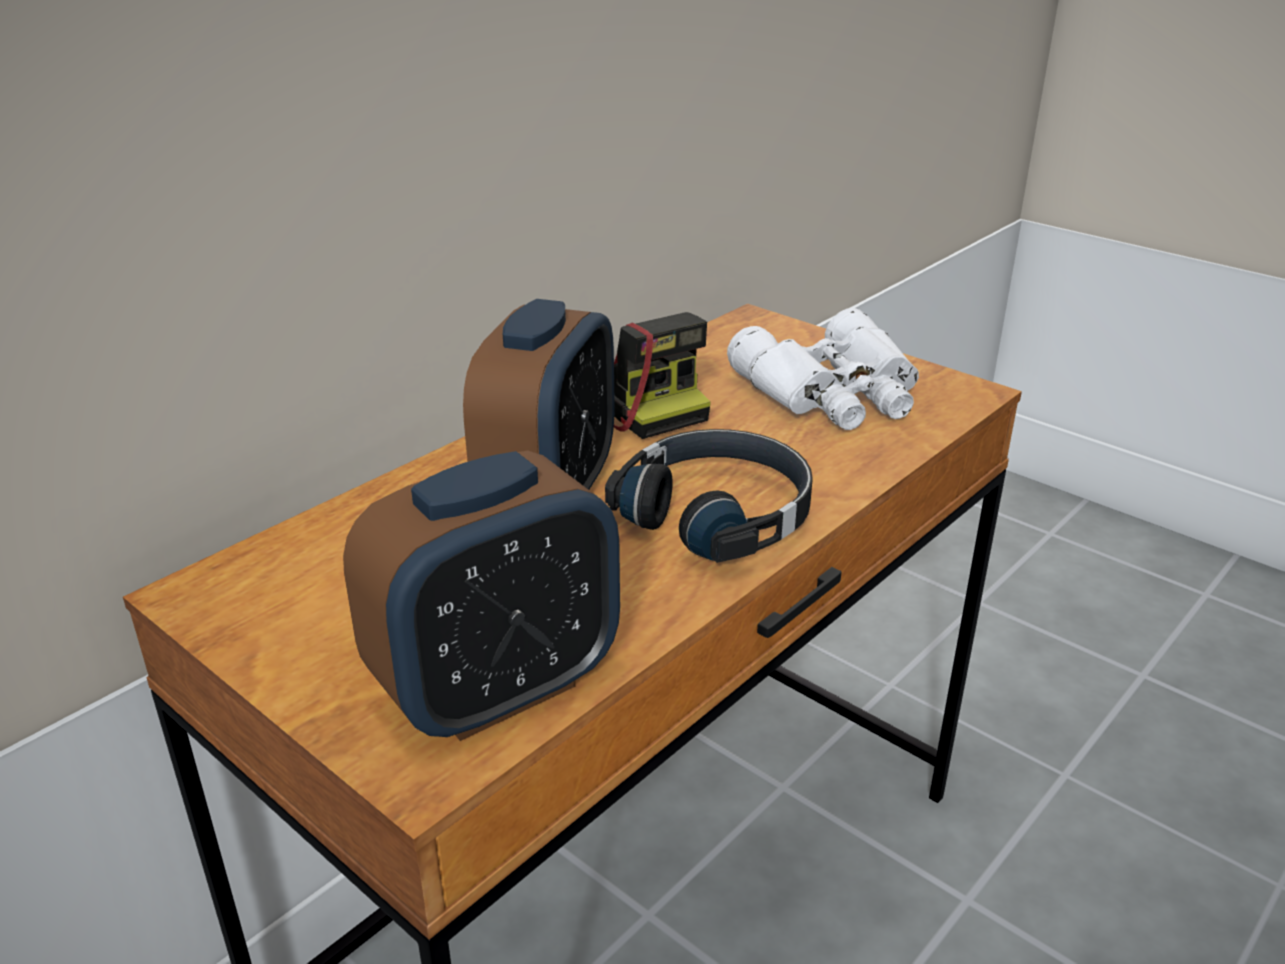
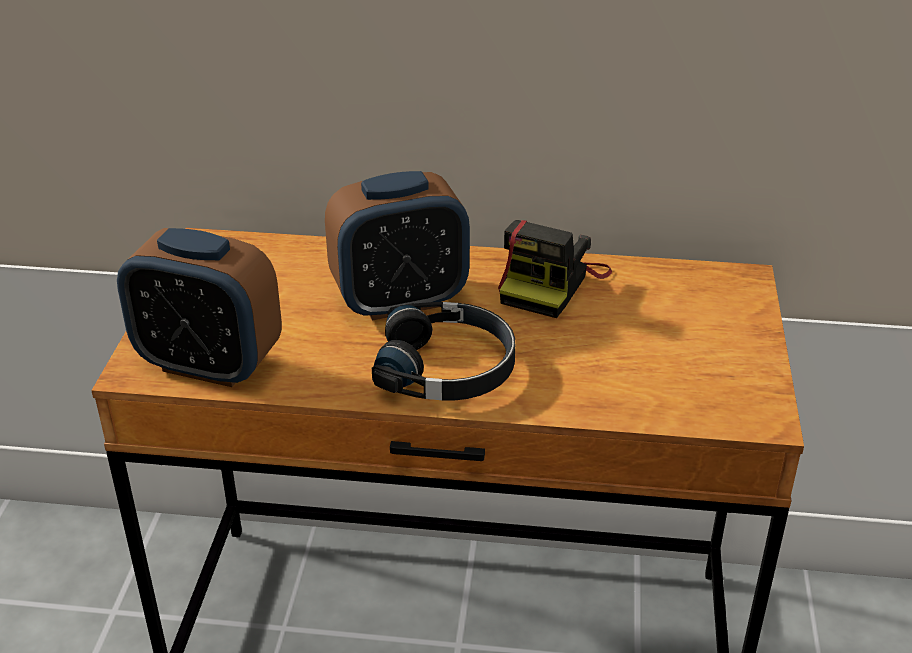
camera: 55 degrees right, 5 degrees up
(834, 393) = (671, 356): white binoculars -> none

